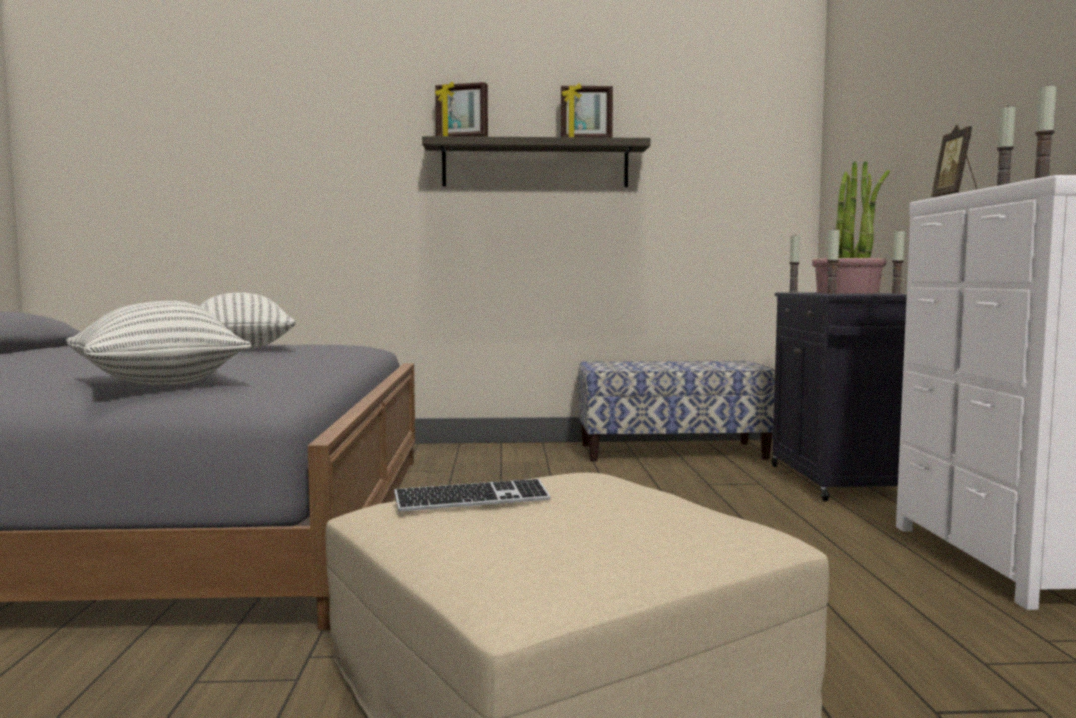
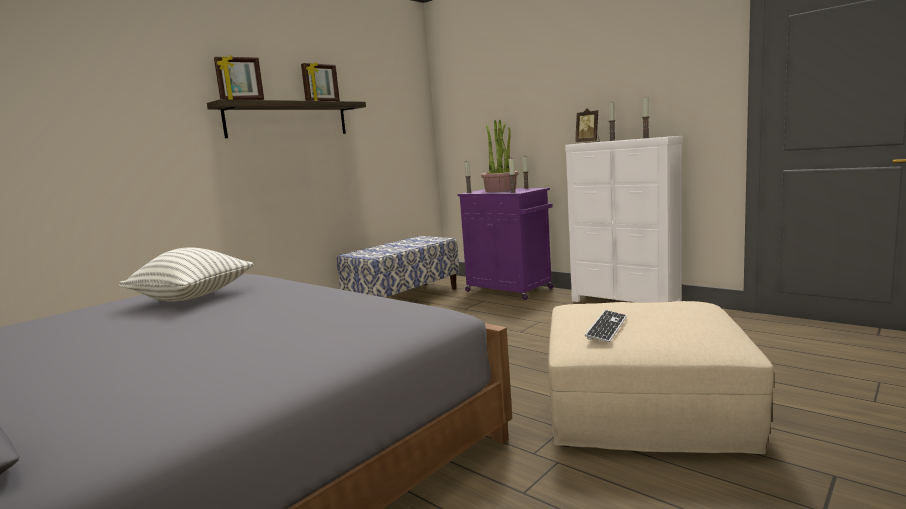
camera: 45 degrees left, 5 degrees up
(158, 384) = (352, 326): pillow -> none
(840, 483) = (510, 290): black cabinet -> purple cabinet

